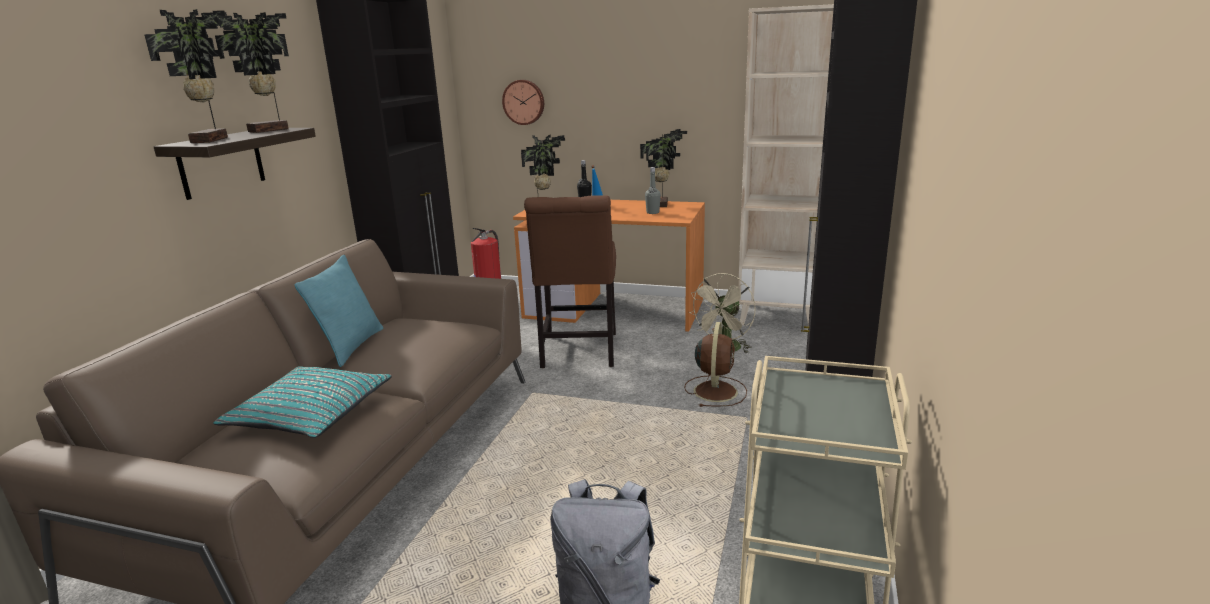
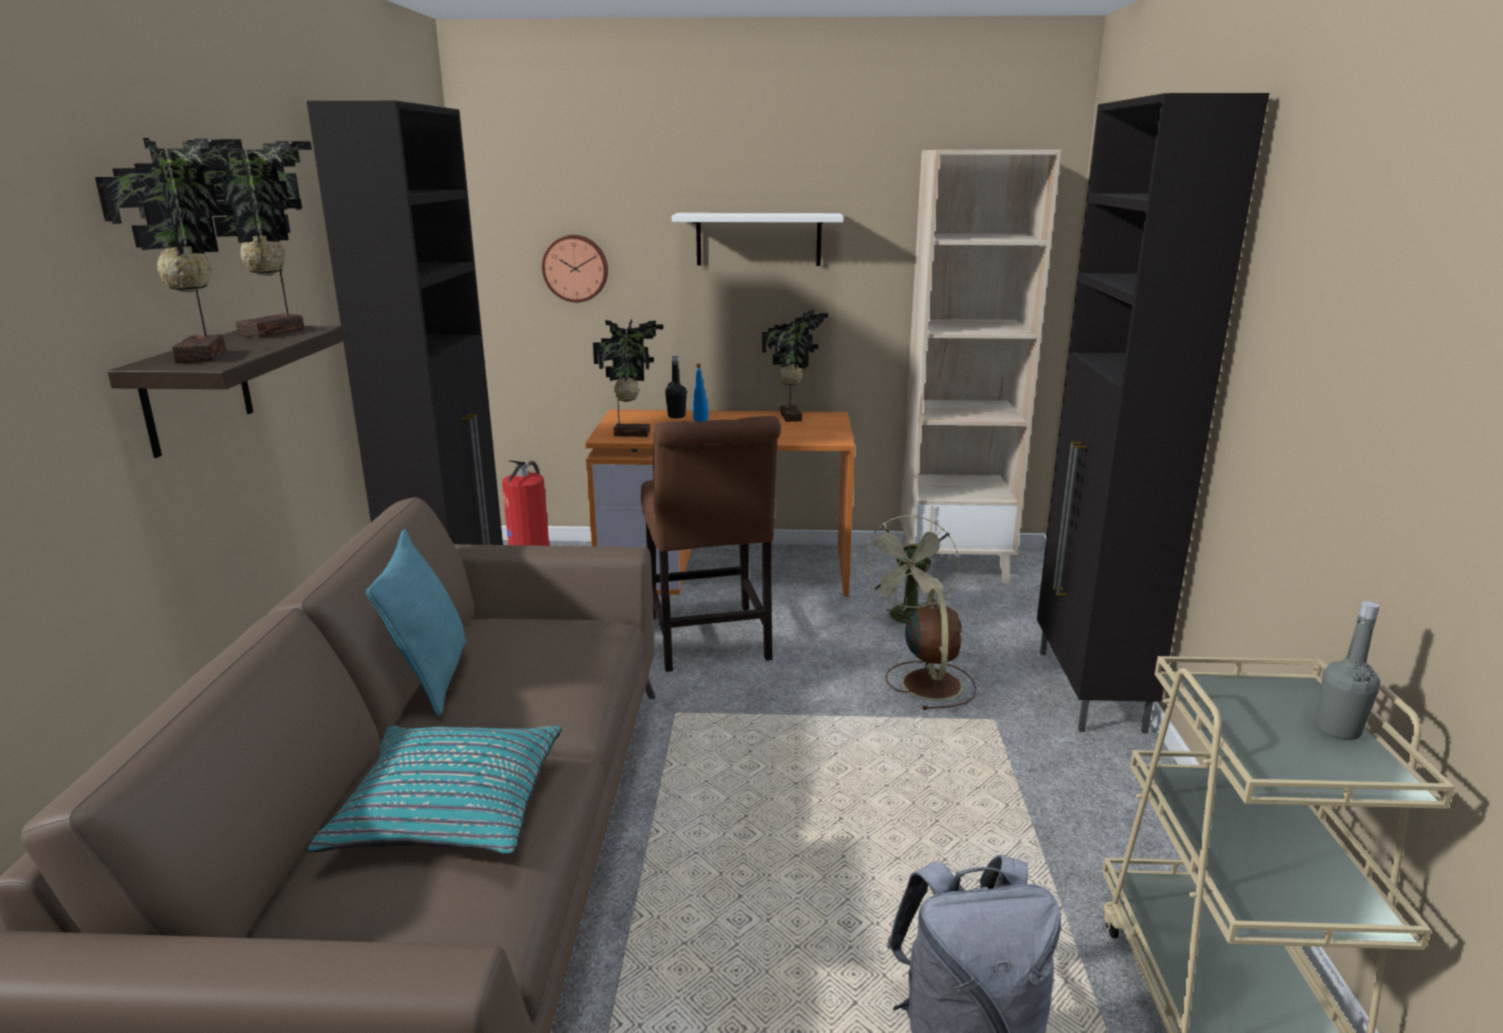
camera: 15 degrees left, 0 degrees up
(642, 79) = (758, 239): none -> white shelf
(652, 212) = (789, 430): grey bottle -> grey bottle (1338, 730)

